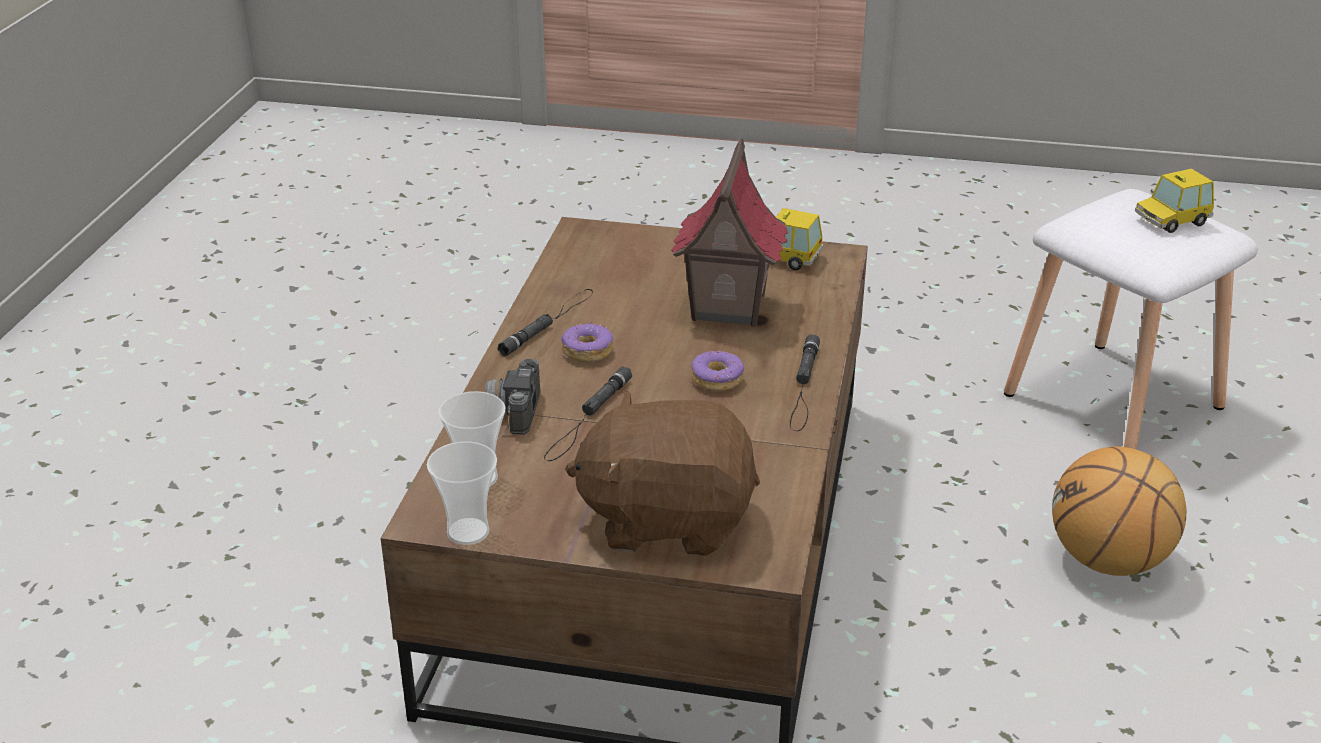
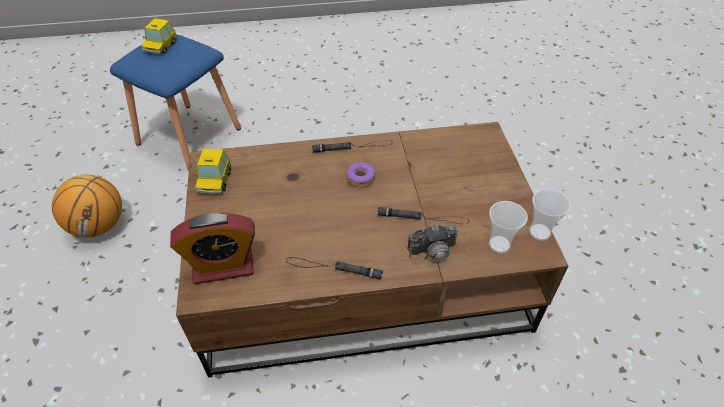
camera: 110 degrees left, 15 degrees up
(587, 351) = (358, 239): donut -> none
(612, 248) = (223, 267): none -> alarm clock
(667, 518) = (481, 167): brown plush toy -> none
(726, 307) = (284, 192): toy house -> none
(1108, 561) = (311, 129): basketball -> basketball (99, 226)
(1116, 401) = (189, 135): white stool -> blue stool
(1171, 220) = (160, 46): toy car -> toy car turned 60 degrees clockwise

